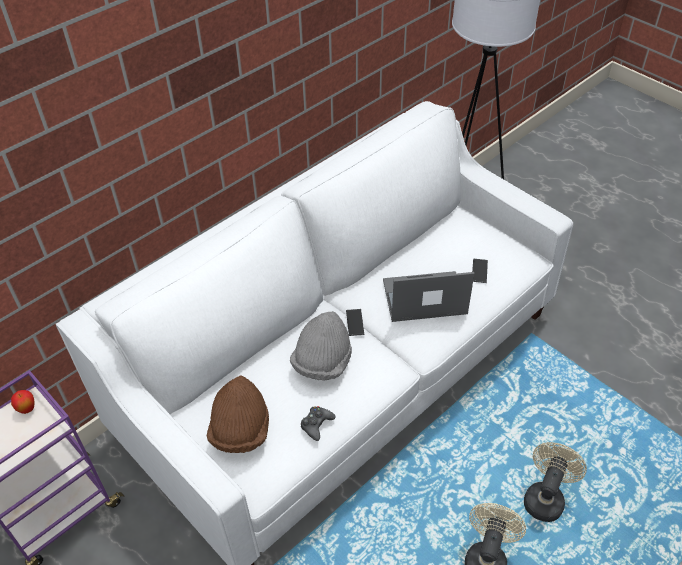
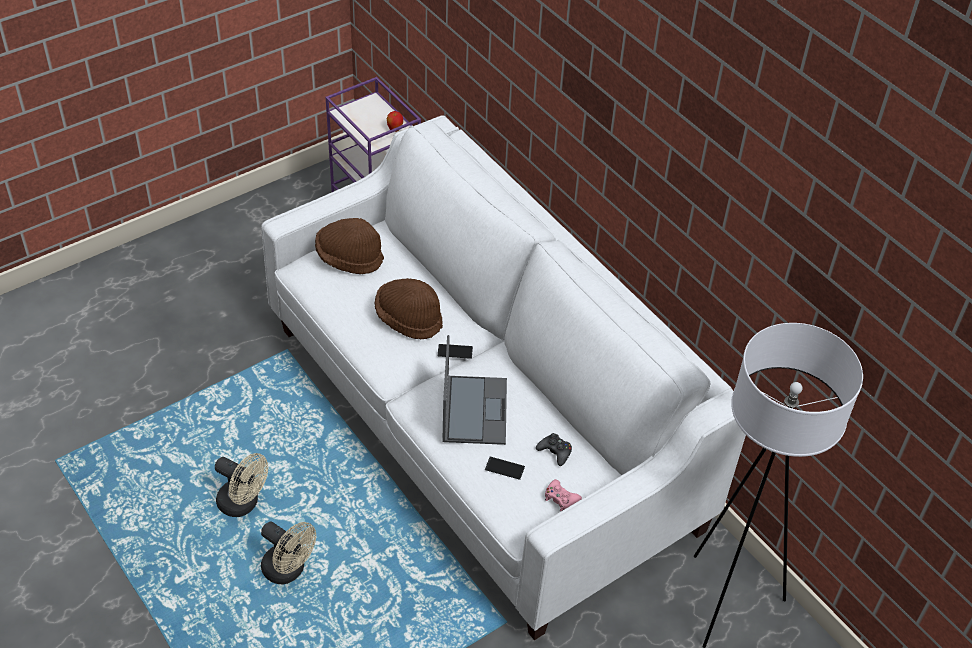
camera: 95 degrees right, 0 degrees up
(316, 425) = (340, 307): black game controller -> black game controller (555, 452)
(322, 362) = (408, 319): grey hat -> brown hat
(495, 236) = (560, 498): none -> pink game controller

